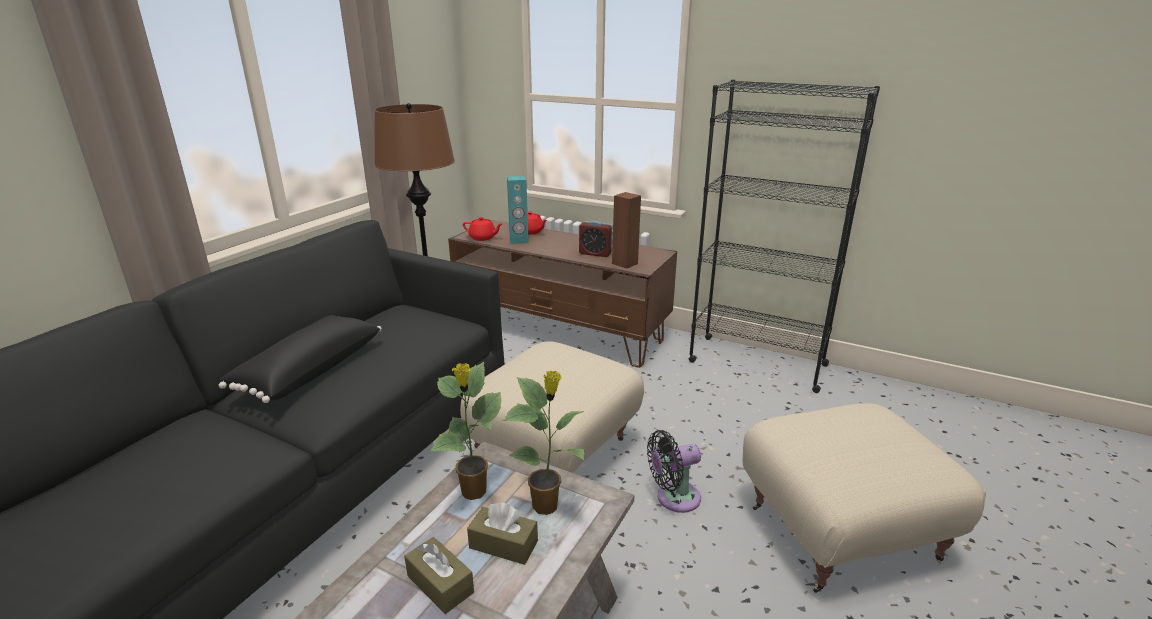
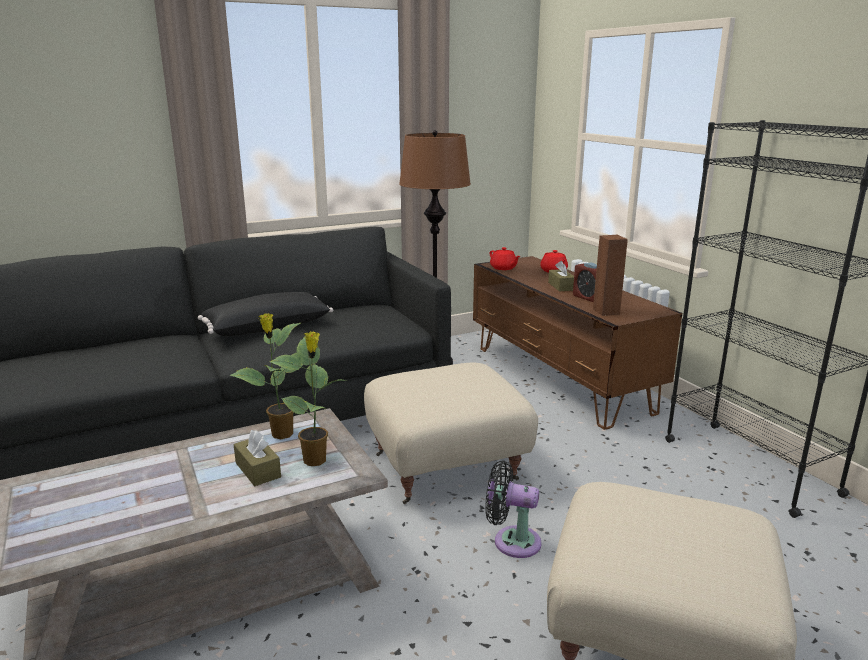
camera: 35 degrees right, 5 degrees down
(440, 584) = (195, 474): brown tissue box -> brown tissue box (561, 286)
(519, 241) = (532, 276): turquoise speaker -> none

